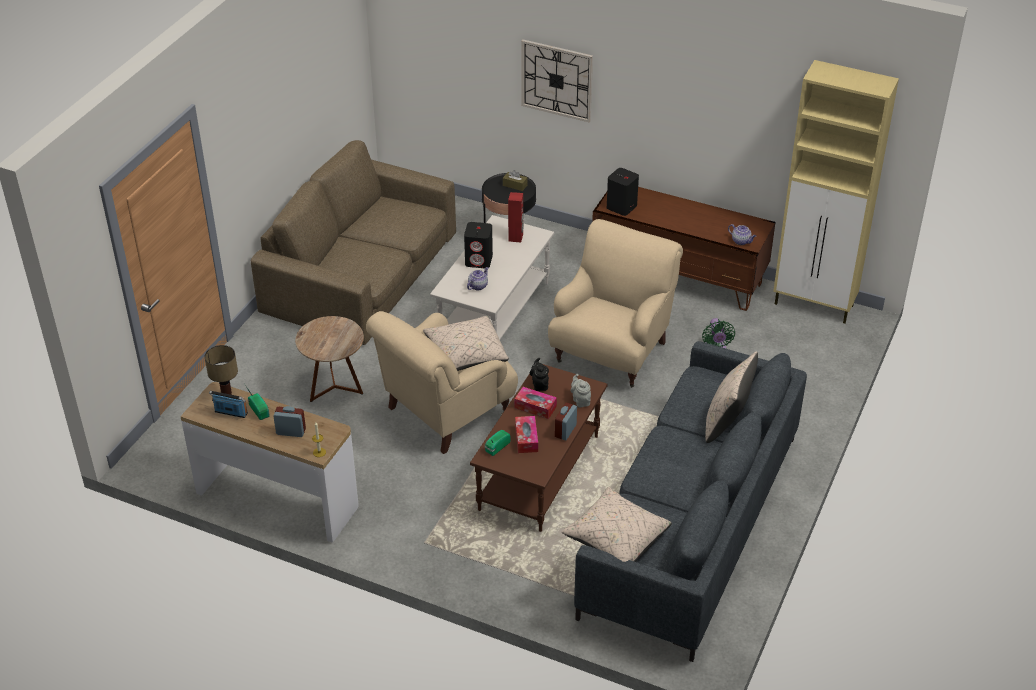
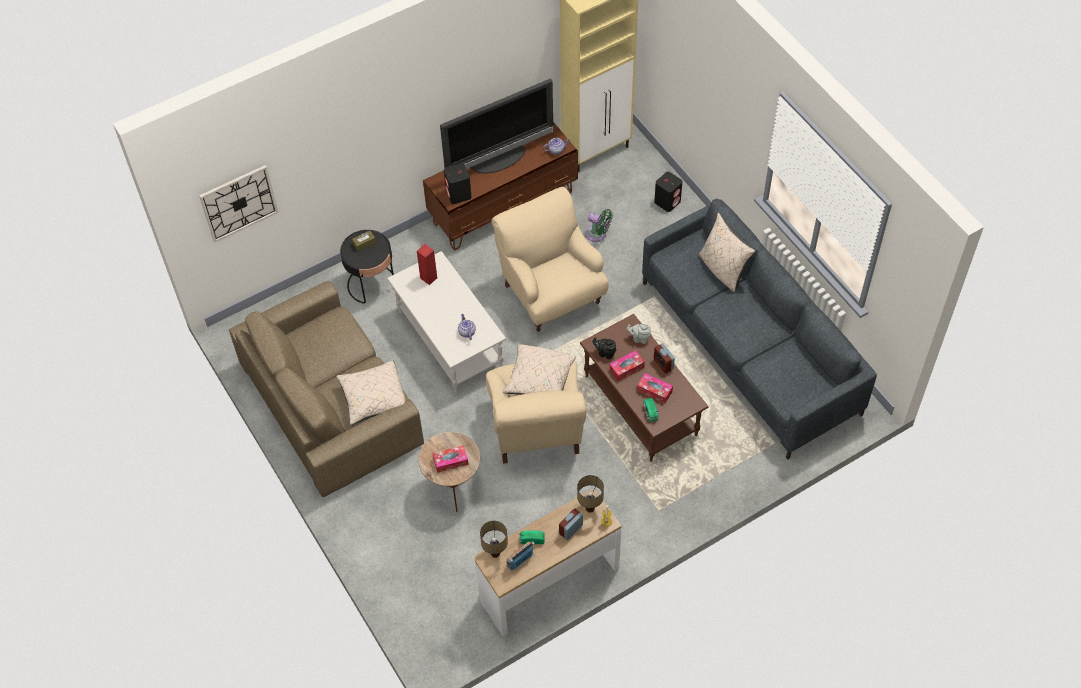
camera: 55 degrees left, 15 degrees up
(326, 340) = (450, 461): none -> tissue box
(326, 434) = (590, 508): none -> table lamp
(479, 260) = (437, 315): black speaker -> black speaker (667, 201)
(557, 80) = (358, 144): wall clock -> wall clock (239, 203)
(616, 538) = (785, 392): beige pillow -> beige pillow (373, 398)
(689, 212) = (498, 159): none -> television

